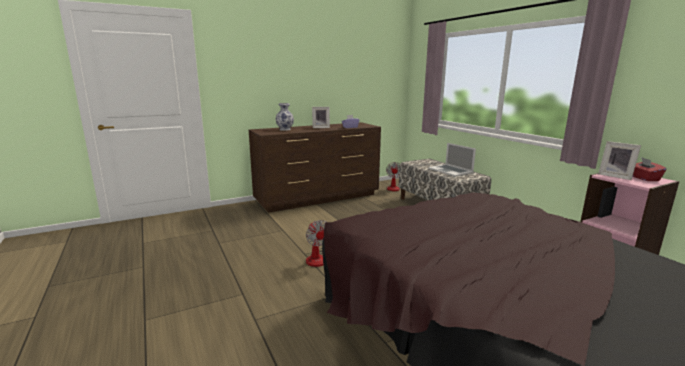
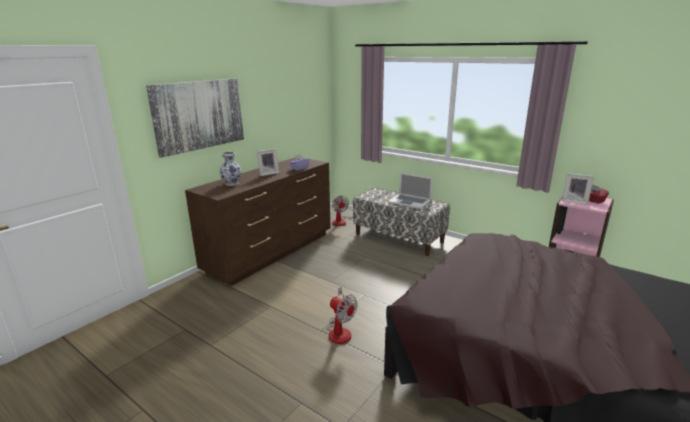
camera: 25 degrees left, 5 degrees up
(269, 72) = (199, 115): none -> picture

